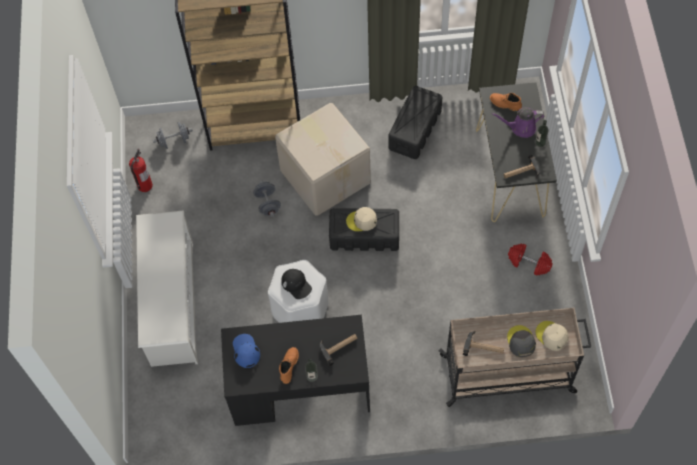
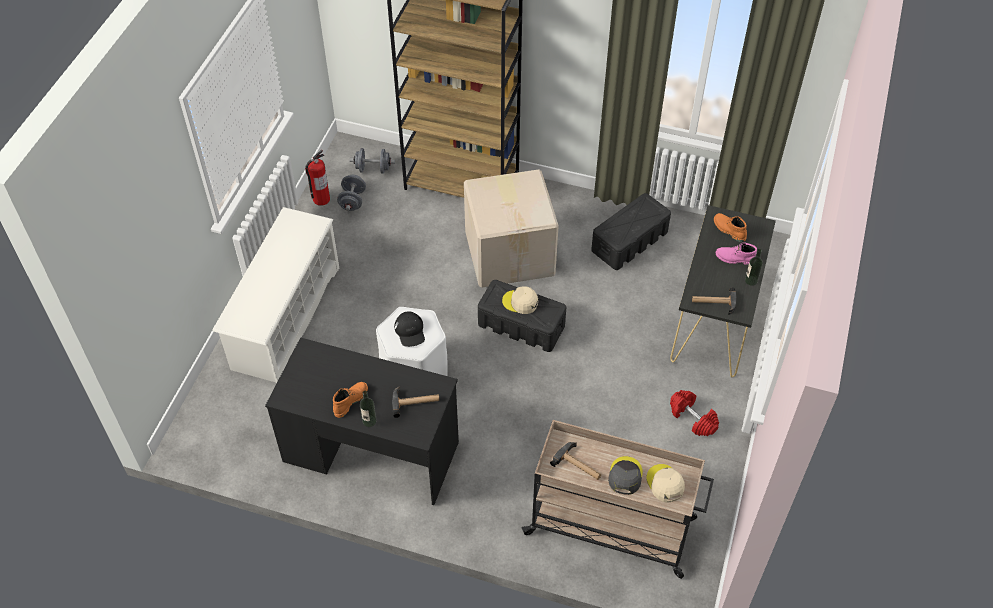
camera: 20 degrees right, 10 degrees down
(246, 351) = (313, 369): blue cap -> none
(268, 204) = (435, 259): grey dumbbell -> grey dumbbell (352, 201)
(520, 128) = (735, 259): purple watering can -> pink boot

